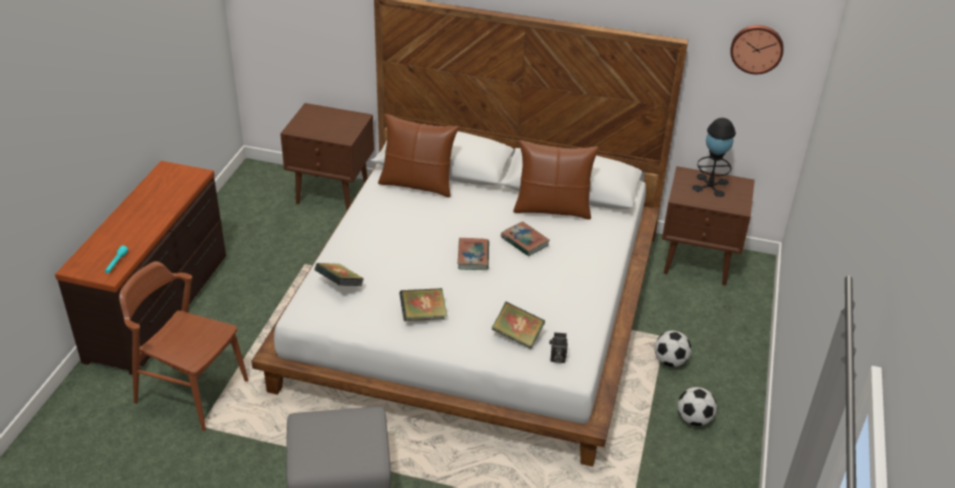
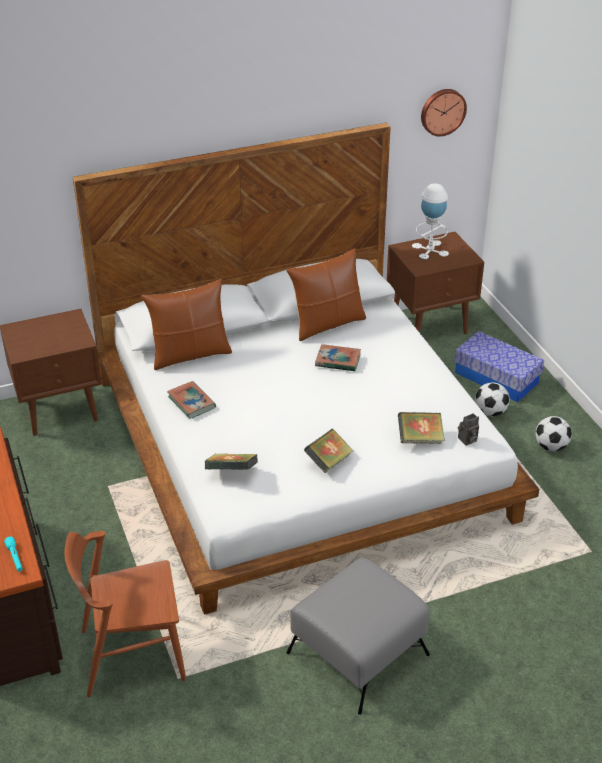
camera: 35 degrees left, 0 degrees up
(473, 256) = (312, 393): book -> book (191, 402)
(710, 185) = (430, 250): black table lamp -> white table lamp
(710, 335) = (496, 378): none -> storage box

